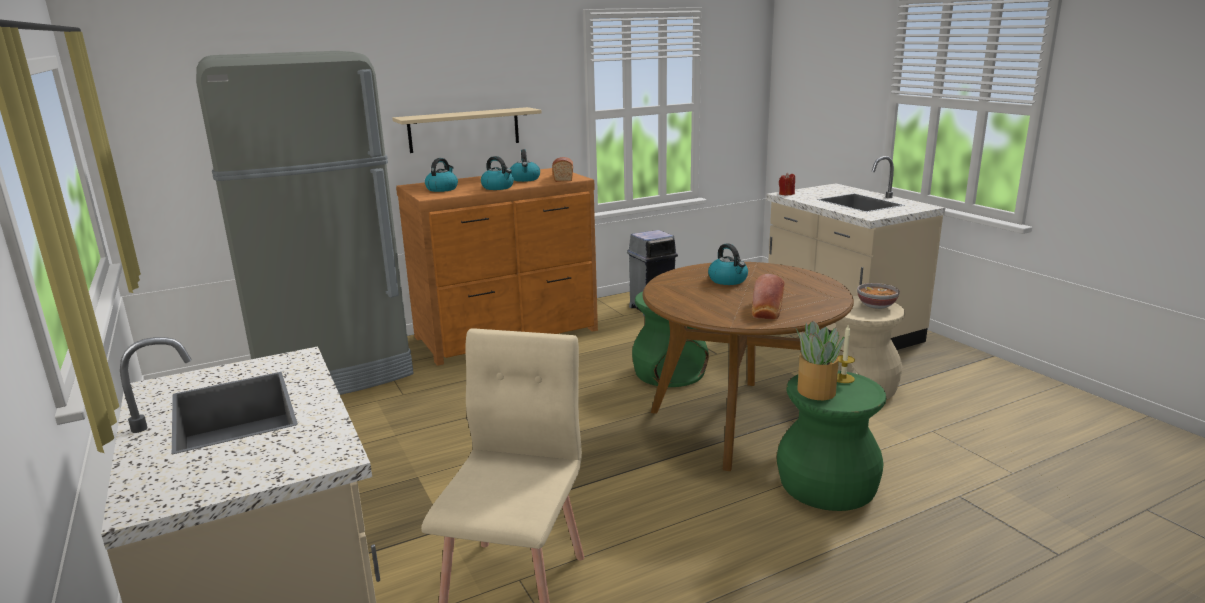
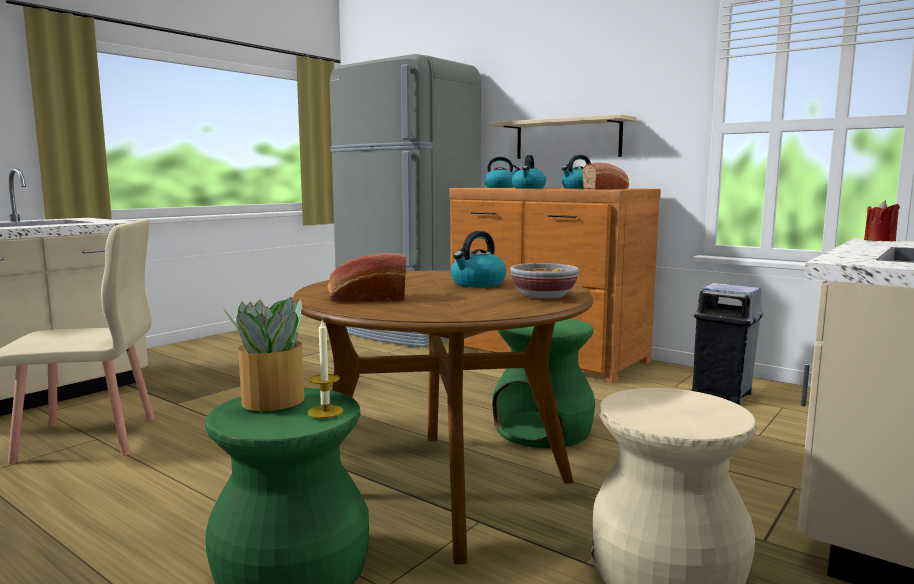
camera: 65 degrees right, 10 degrees down
(876, 305) = (701, 416): bowl -> bowl (542, 296)

